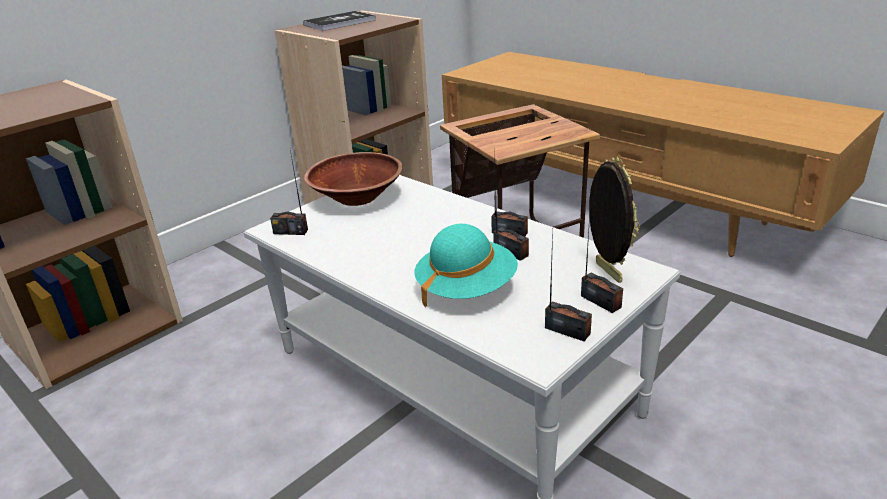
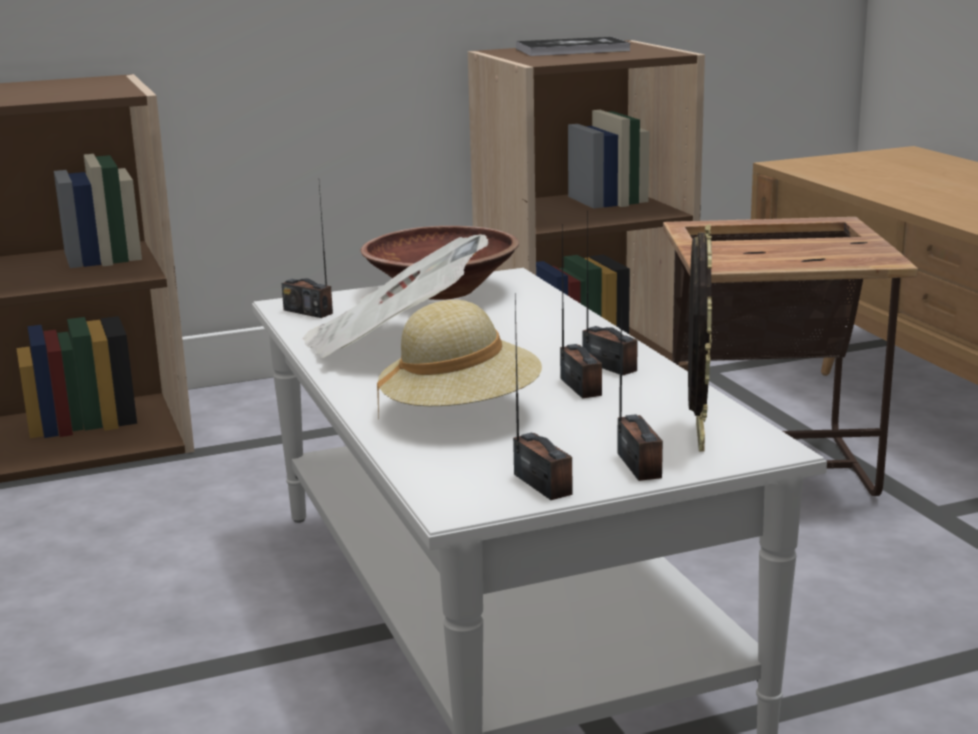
camera: 25 degrees right, 10 degrees down
(371, 246) = (392, 345): none -> newspaper
(466, 289) = (461, 412): turquoise hat -> beige hat

